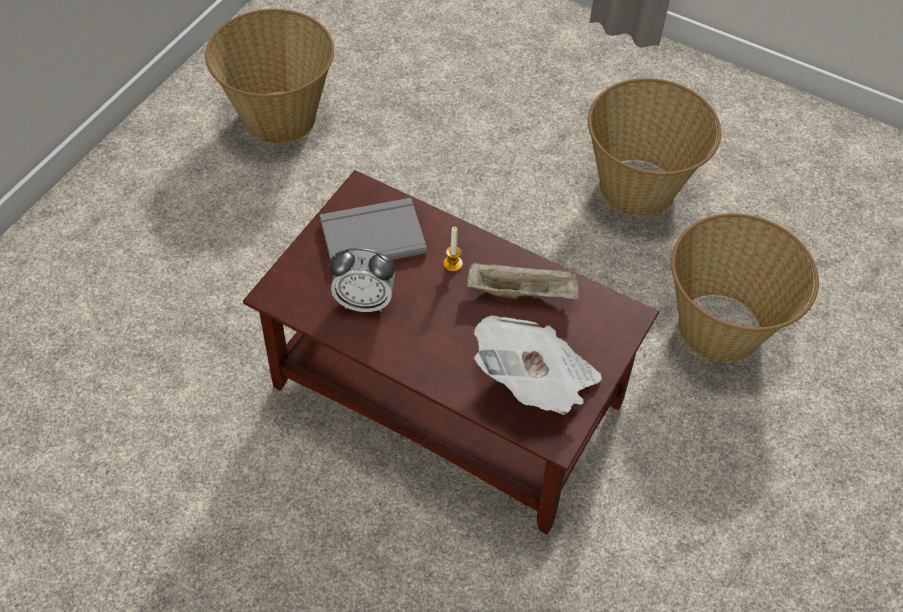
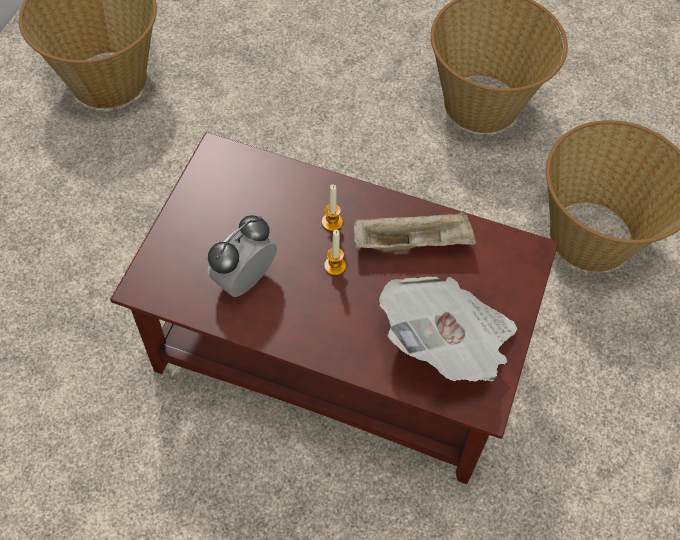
camera: 10 degrees left, 5 degrees up
(364, 301) = (245, 279): alarm clock -> alarm clock turned 135 degrees clockwise
(371, 235) = (238, 202): grey book -> none
(447, 302) = (335, 266): none -> candle

